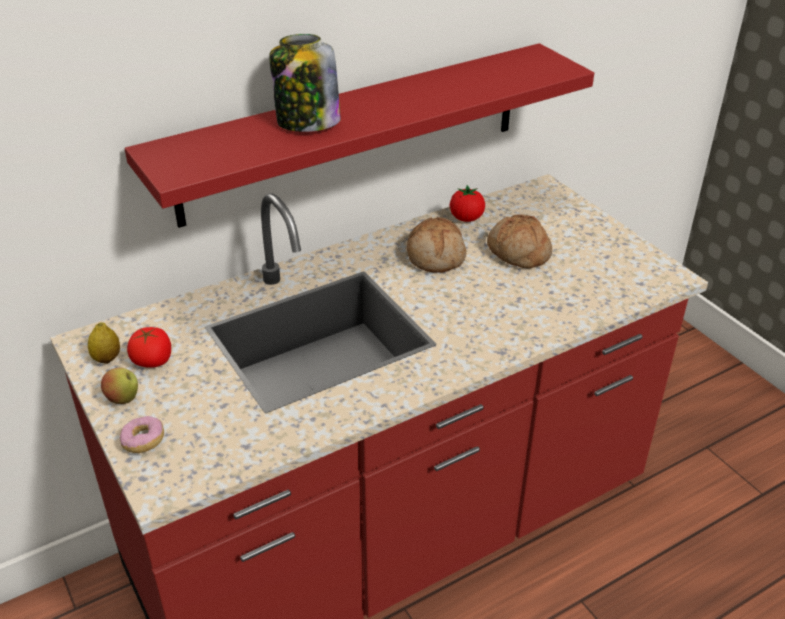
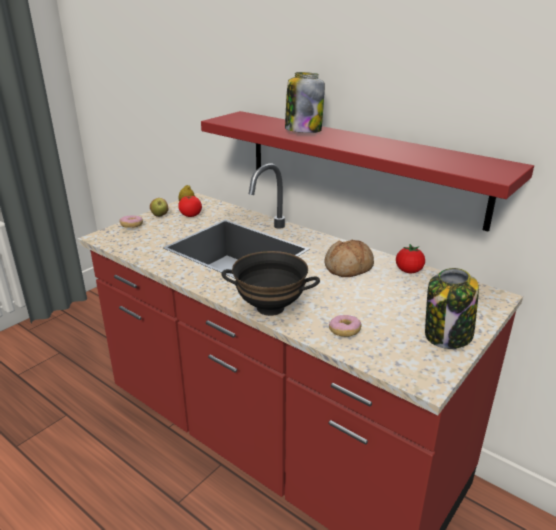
camera: 70 degrees right, 10 degrees down
(505, 340) = (270, 308): none -> black bowl
(517, 252) = (385, 298): bread -> none
(575, 299) = (344, 331): none -> donut
(603, 239) = (447, 335): none -> jar

